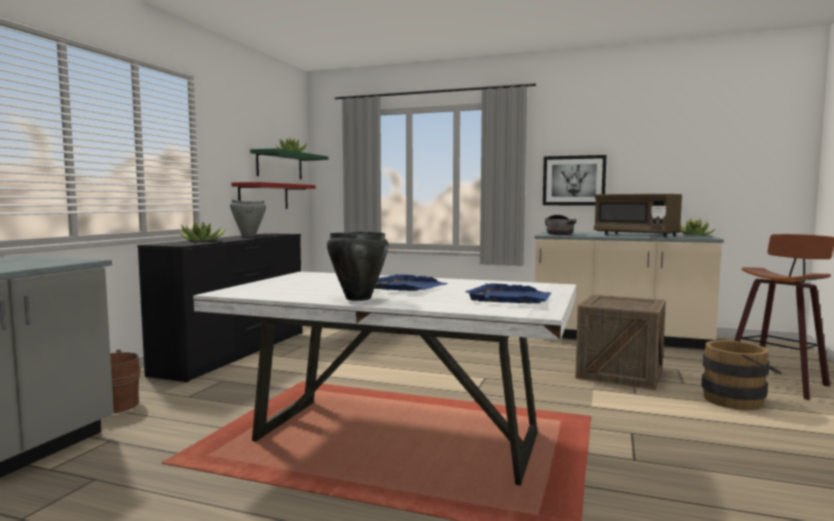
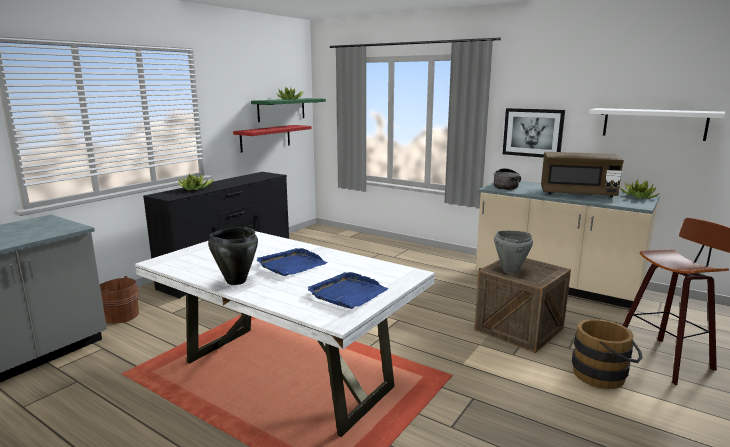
camera: 15 degrees right, 10 degrees up
(248, 236) = (240, 179): grey cooking pot -> grey cooking pot (510, 271)
(636, 235) = (577, 194): brown microwave -> brown microwave turned 45 degrees counterclockwise
(696, 163) = (654, 123): none -> white shelf

